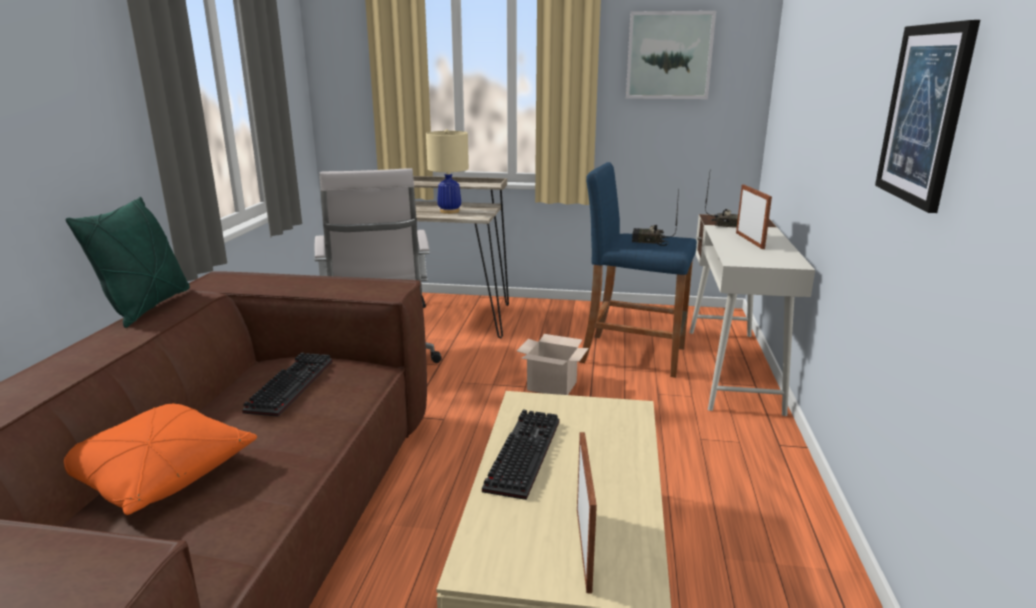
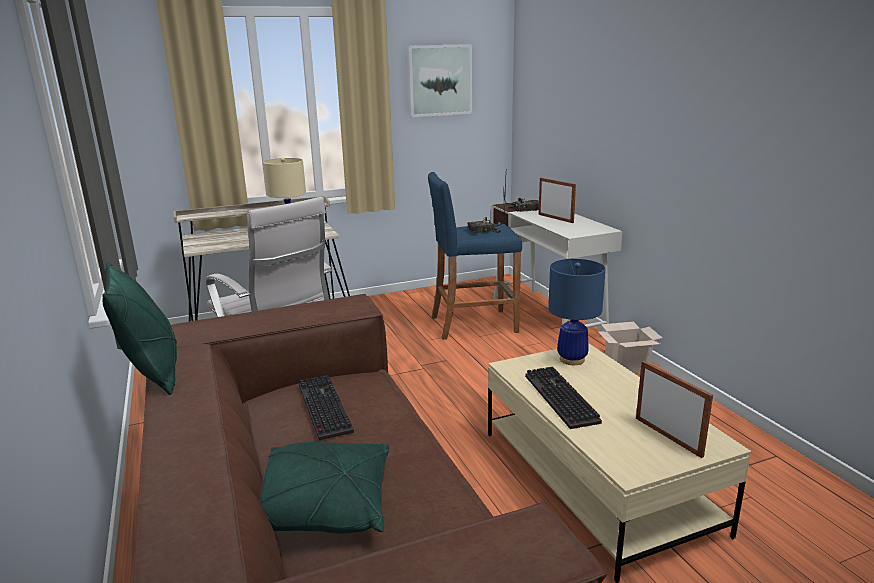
camera: 30 degrees left, 0 degrees up
(157, 474) = (323, 506): orange pillow -> green pillow
(553, 386) = (443, 362): cardboard box -> cardboard box (627, 365)
(603, 415) = (572, 359): none -> blue table lamp
(924, 114) = (734, 123): picture -> none

